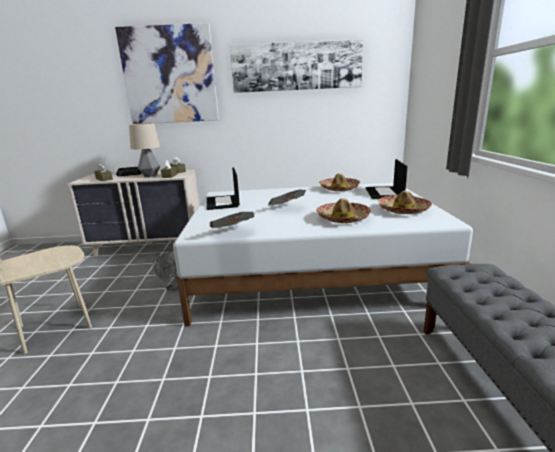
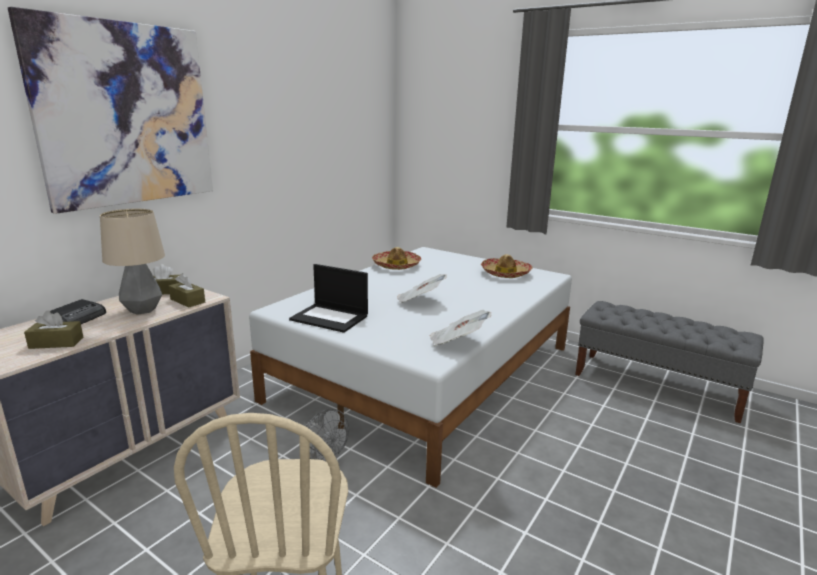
camera: 55 degrees left, 0 degrees up
(296, 66) = (303, 108): picture -> none
(342, 218) = (492, 295): hat -> none
(384, 193) = (448, 260): laptop -> none

